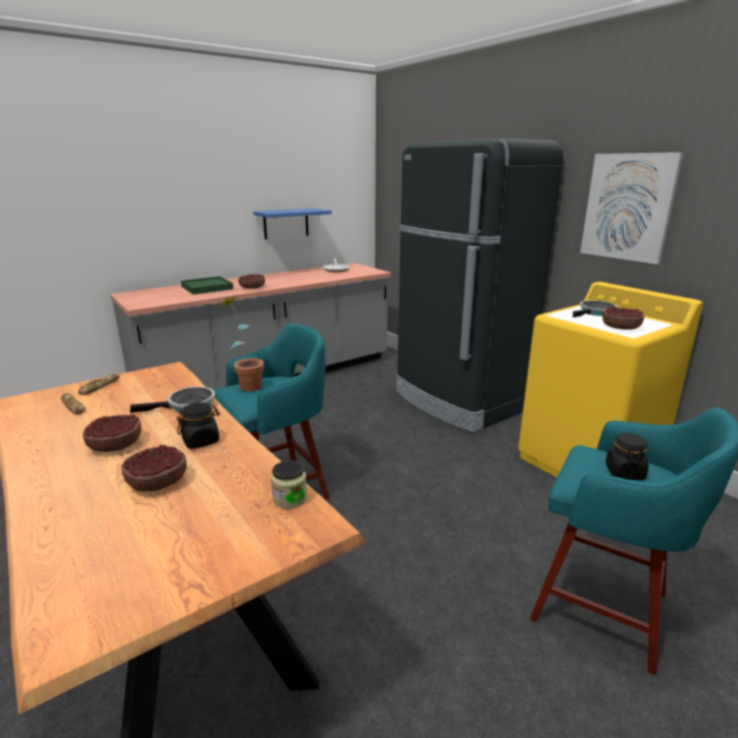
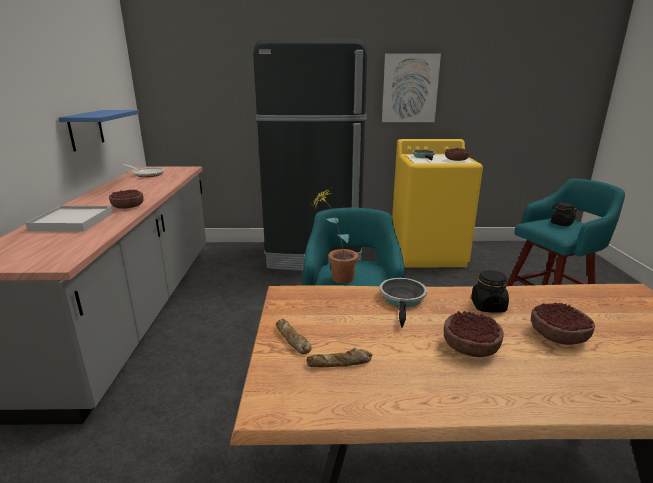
camera: 55 degrees left, 0 degrees up
(207, 288) = (72, 222): green tray -> white tray
(290, 498) = (598, 292): jar -> none

